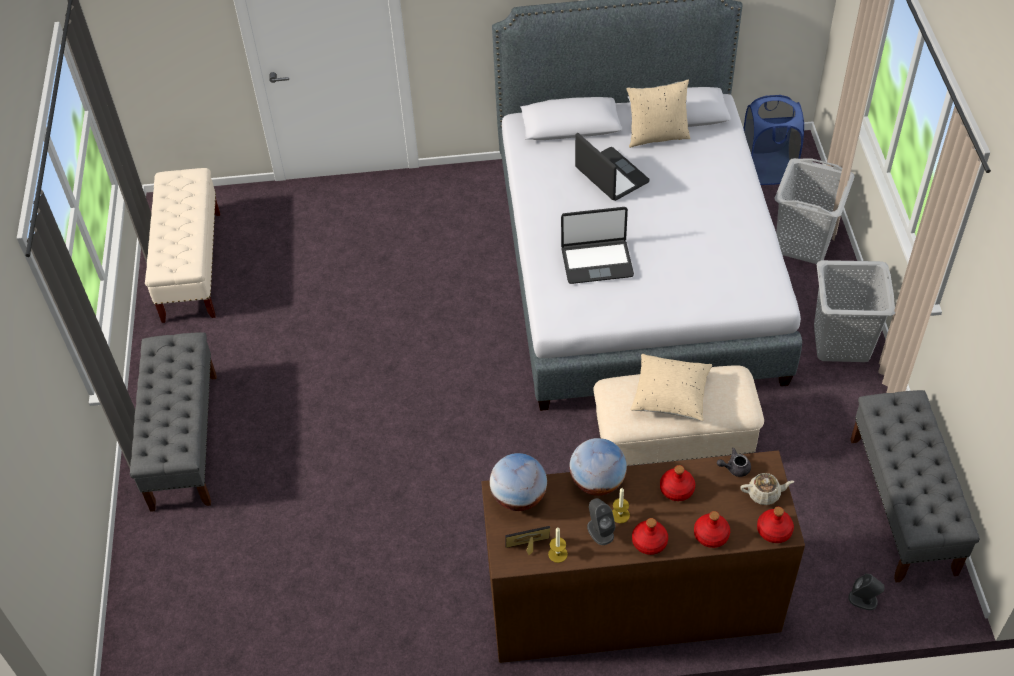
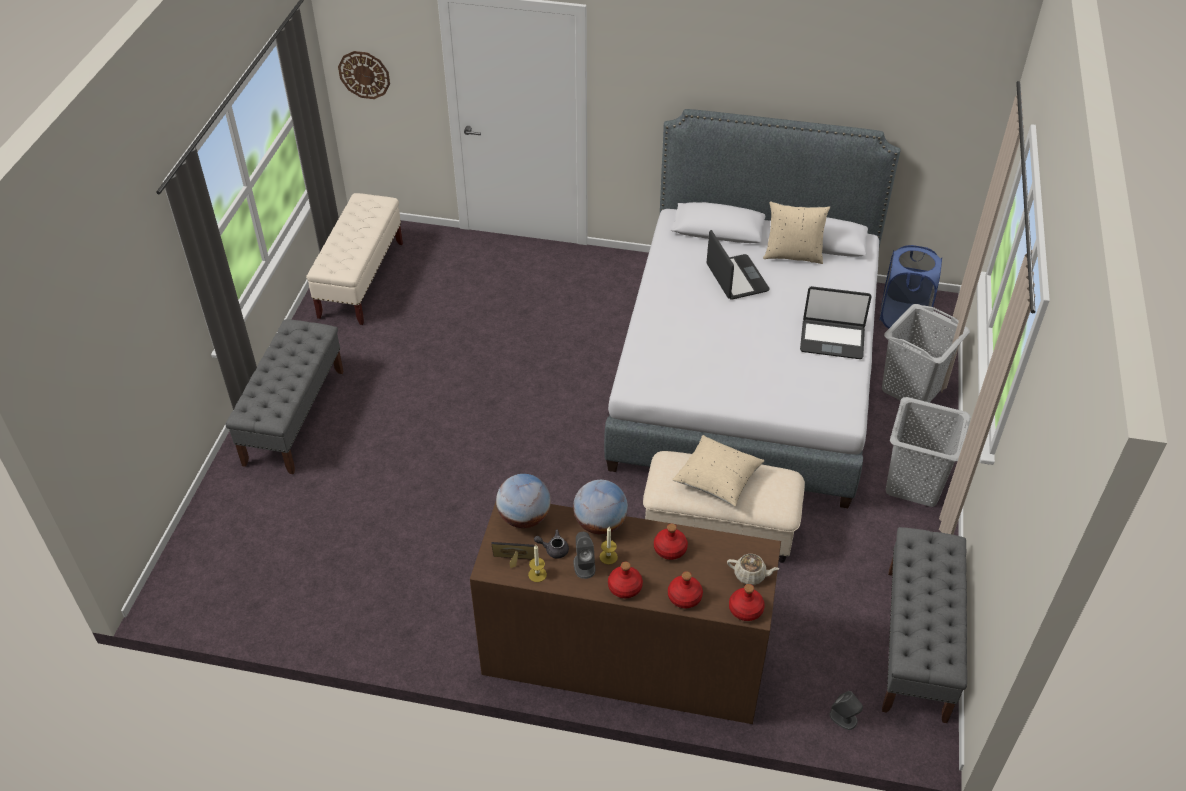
camera: 15 degrees right, 5 degrees down
(145, 42) = (364, 74): none -> wall clock
(597, 262) = (692, 346): laptop -> laptop (832, 339)
(734, 468) = (732, 545): grey teapot -> grey teapot (553, 549)

